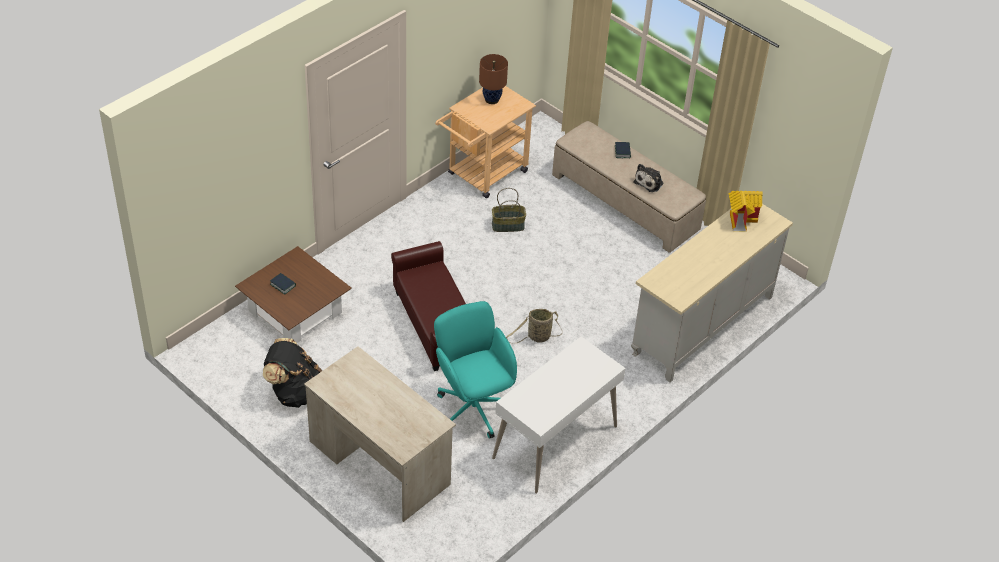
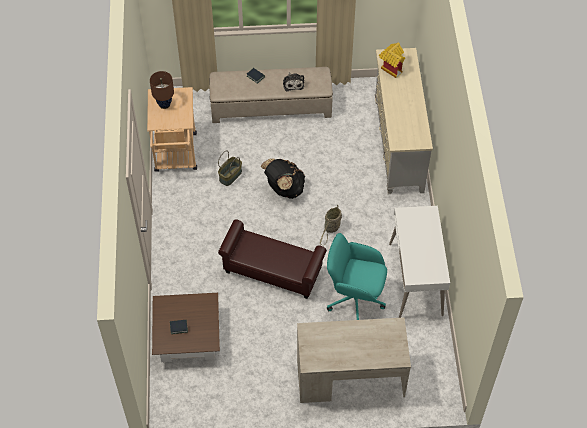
camera: 45 degrees left, 10 degrees up
(295, 392) = (253, 383): black backpack -> black backpack (284, 188)

